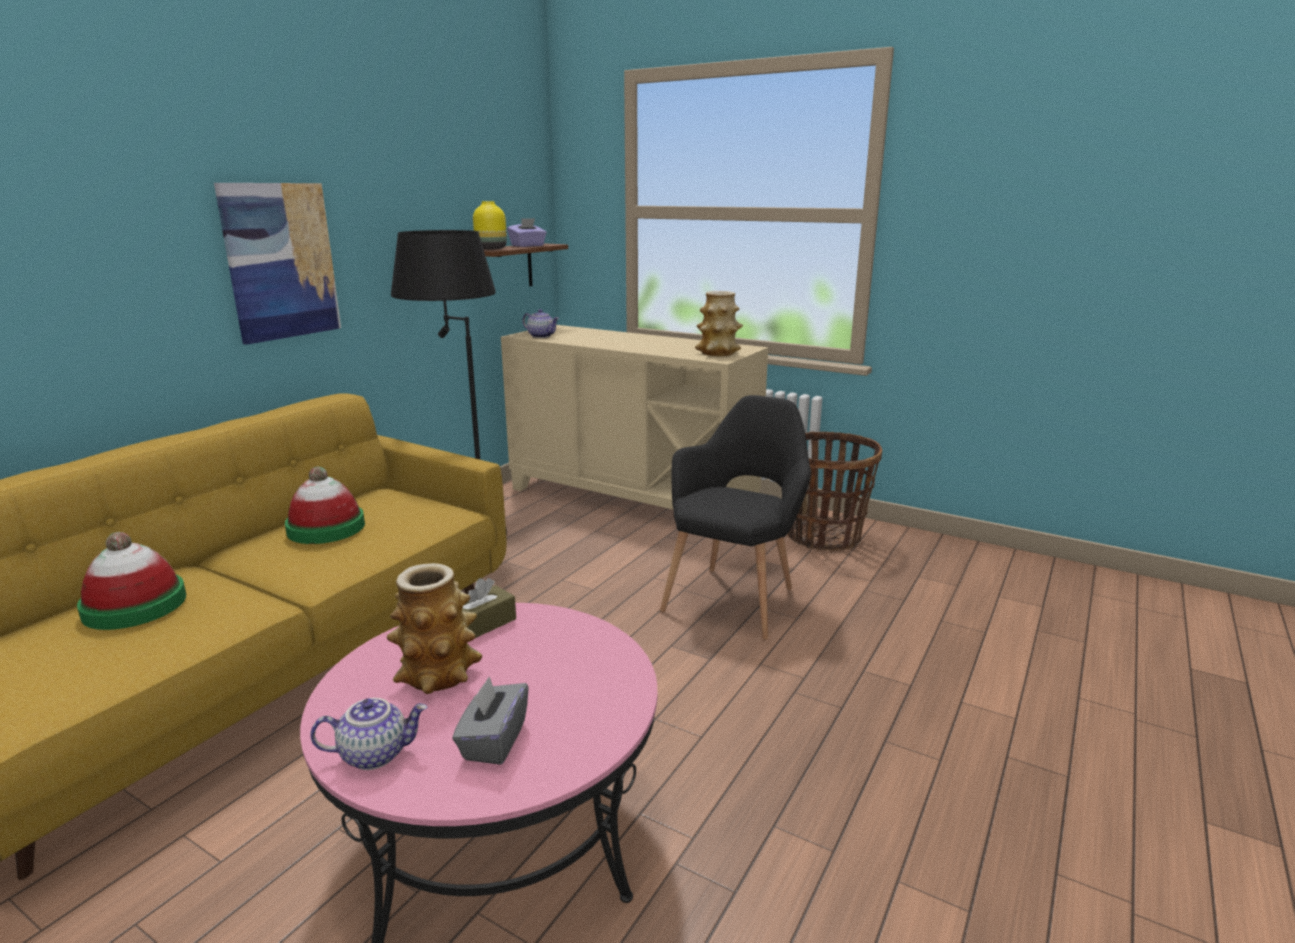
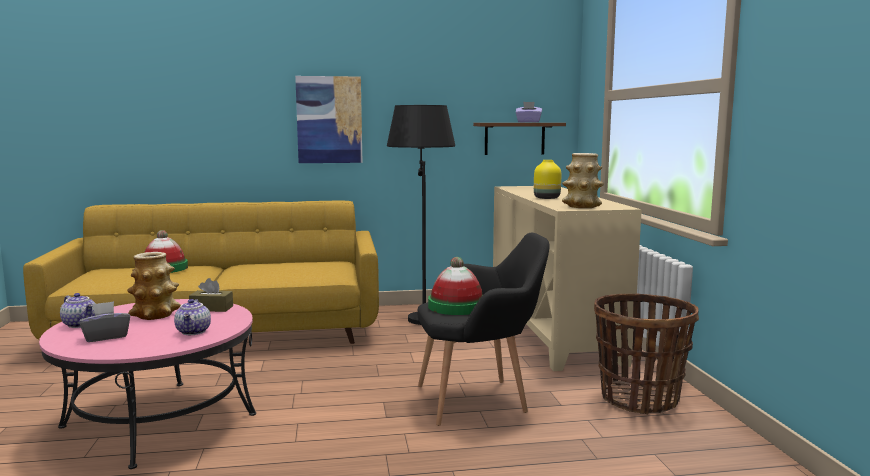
camera: 50 degrees right, 10 degrees down
(326, 528) = (275, 265): hat -> hat (456, 306)
(490, 249) = (489, 122): yellow vase -> yellow vase (546, 198)
(542, 336) = (516, 188): teapot -> teapot (194, 332)

